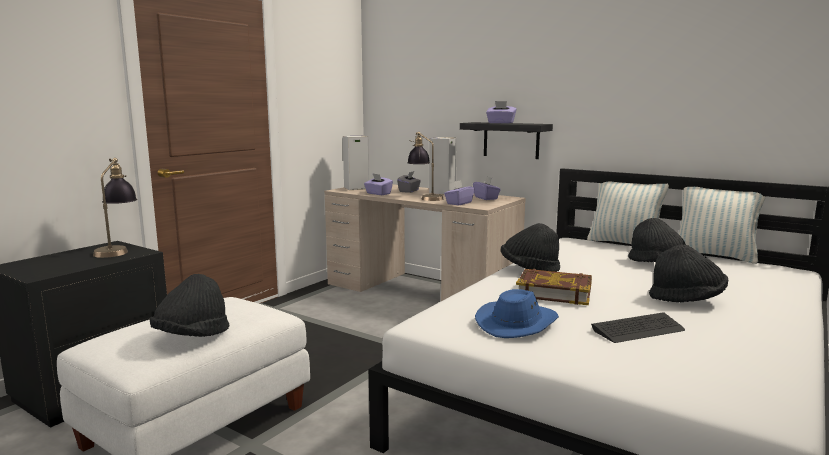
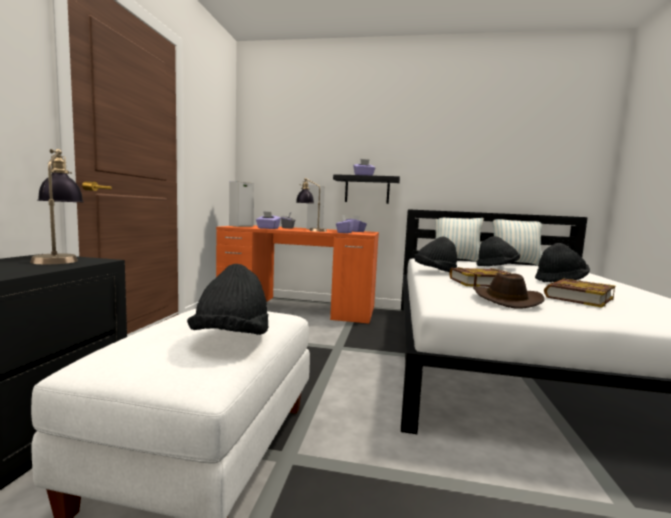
camera: 25 degrees left, 5 degrees down
(421, 291) = (299, 308): beige desk -> orange desk
(517, 323) = (504, 300): blue hat -> brown hat
(638, 330) = (578, 297): keyboard -> book

